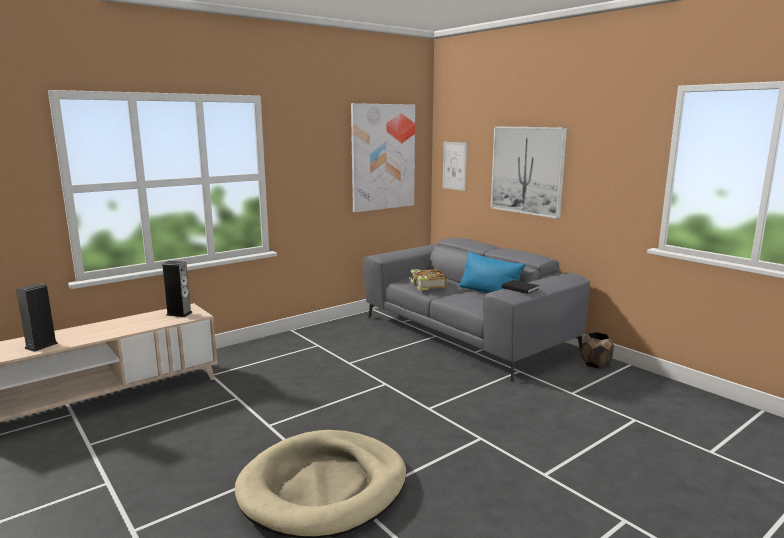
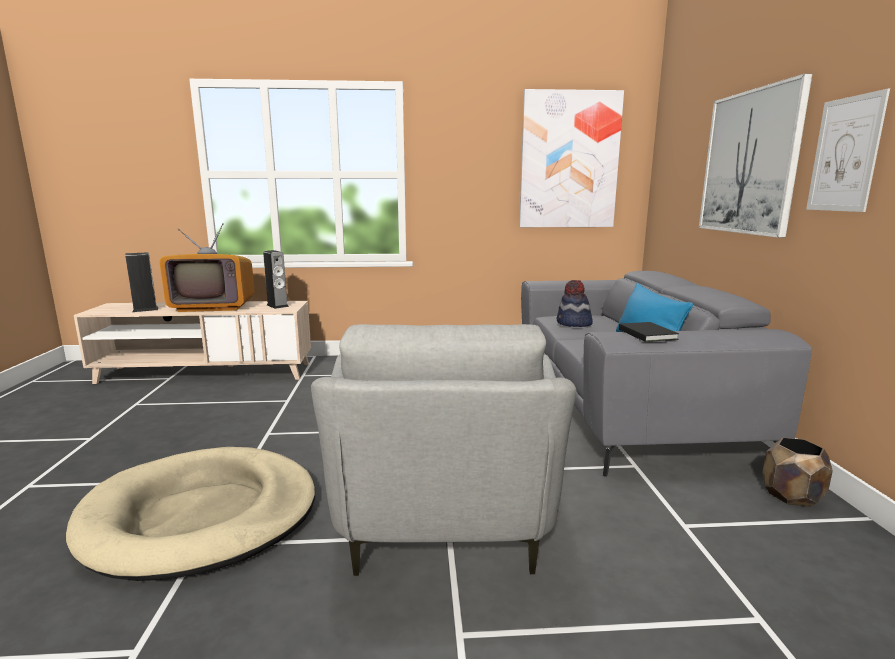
camera: 35 degrees right, 0 degrees up
(114, 327) = (213, 306): none -> television
(427, 285) = (573, 324): book -> hat
(454, 166) = (670, 172): picture -> picture (845, 154)
(466, 431) = (443, 518): none -> grey armchair

